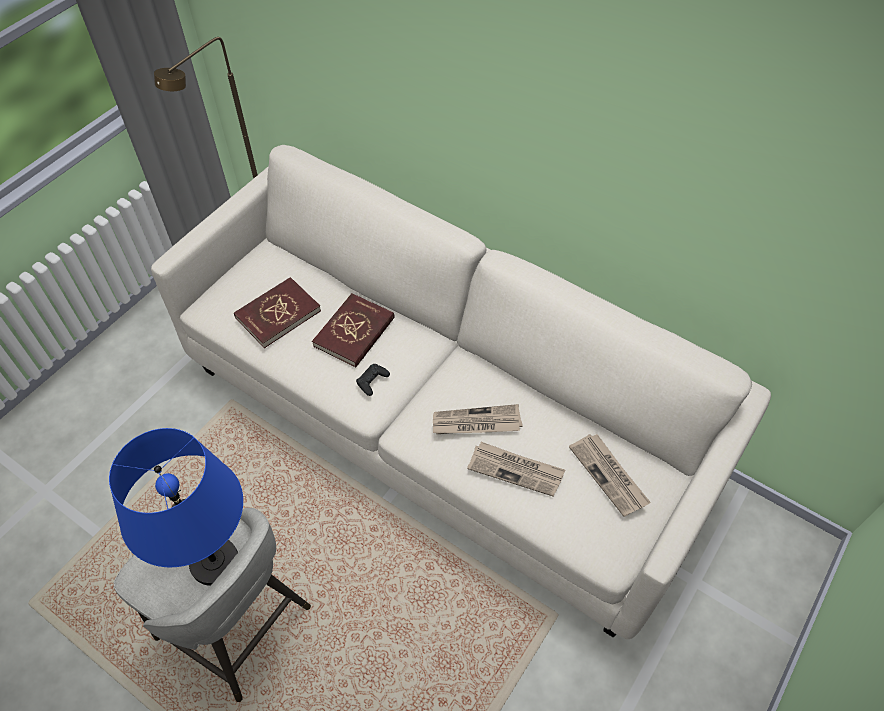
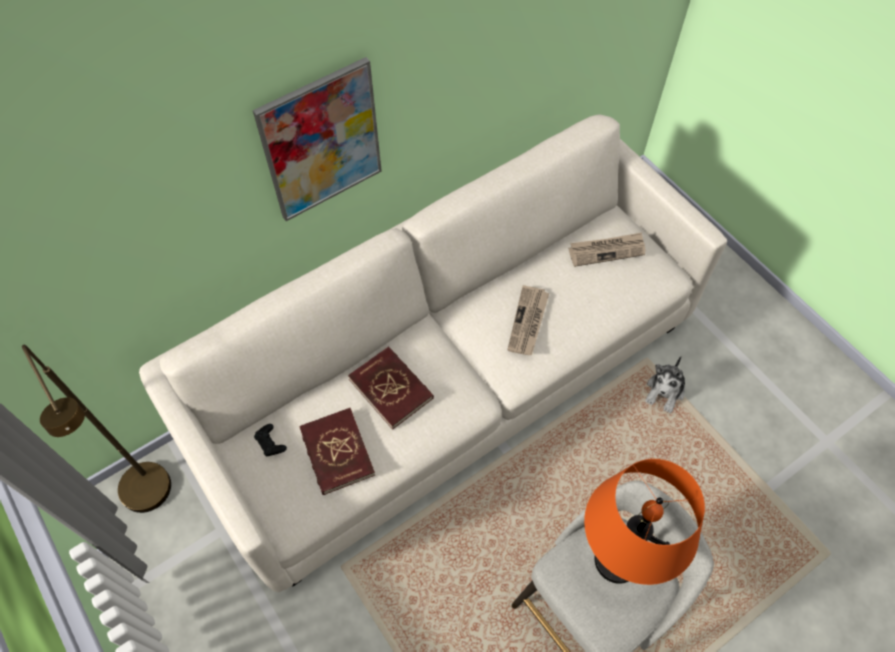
camera: 70 degrees left, 5 degrees up
(214, 561) = (616, 560): blue table lamp -> orange table lamp
(372, 381) = (452, 390): black game controller -> black game controller (270, 443)
(473, 106) = (321, 141): none -> picture
(516, 470) = (582, 309): newspaper -> none
(522, 646) = (665, 391): none -> plush toy

